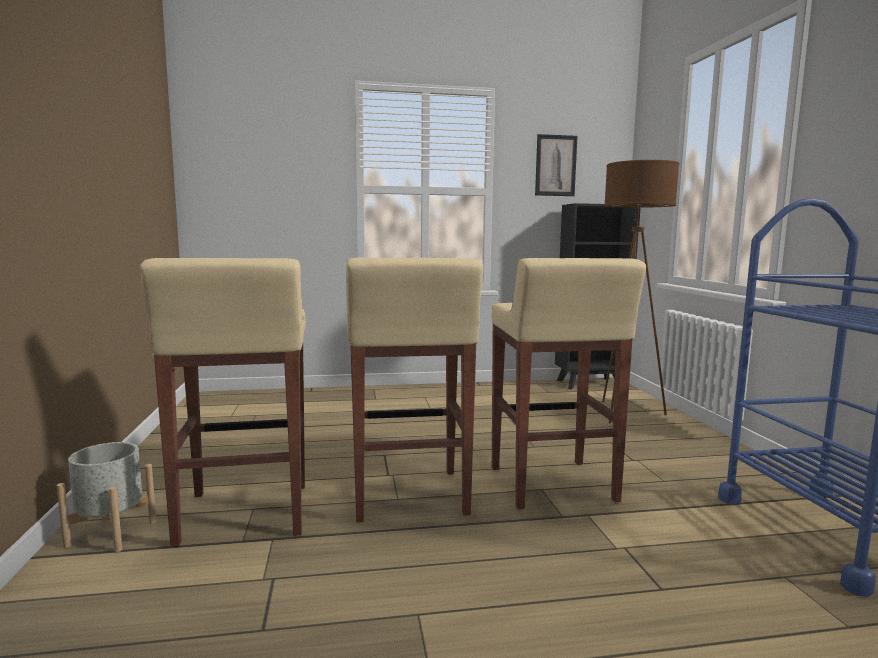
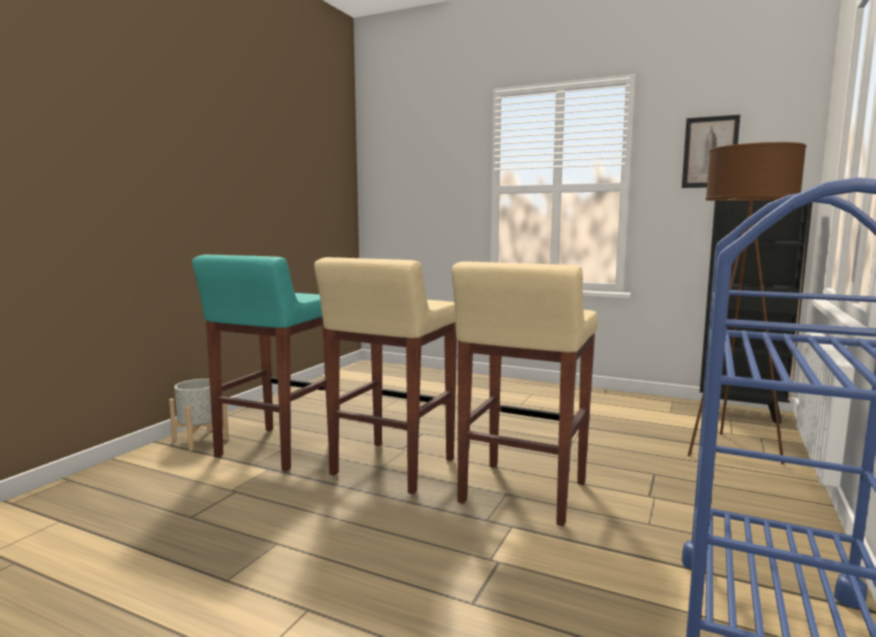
camera: 35 degrees right, 0 degrees up
(244, 515) = (275, 449): beige stool -> turquoise stool

